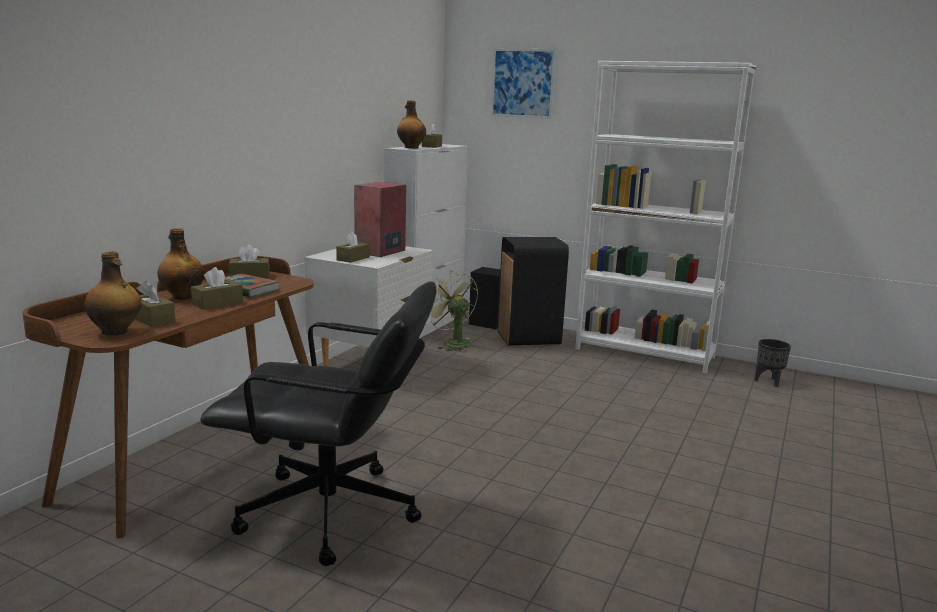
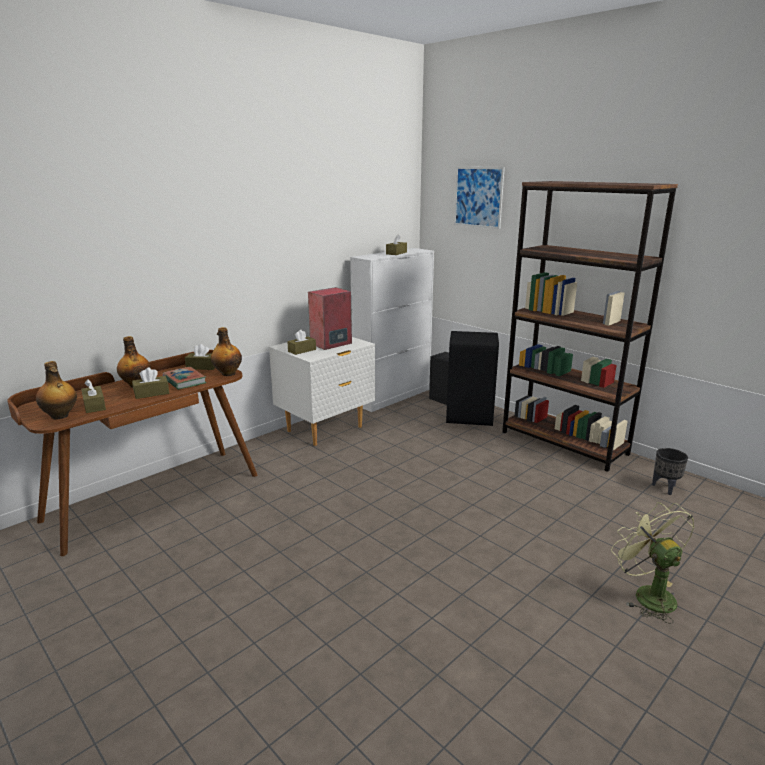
camera: 20 degrees right, 5 degrees up
(330, 514) = (201, 562): black office chair -> none
(411, 147) = (373, 256): bottle -> bottle (228, 373)
(452, 343) = (401, 416): green fan -> green fan (647, 594)
(645, 353) = (564, 443): white bookcase -> brown bookcase

